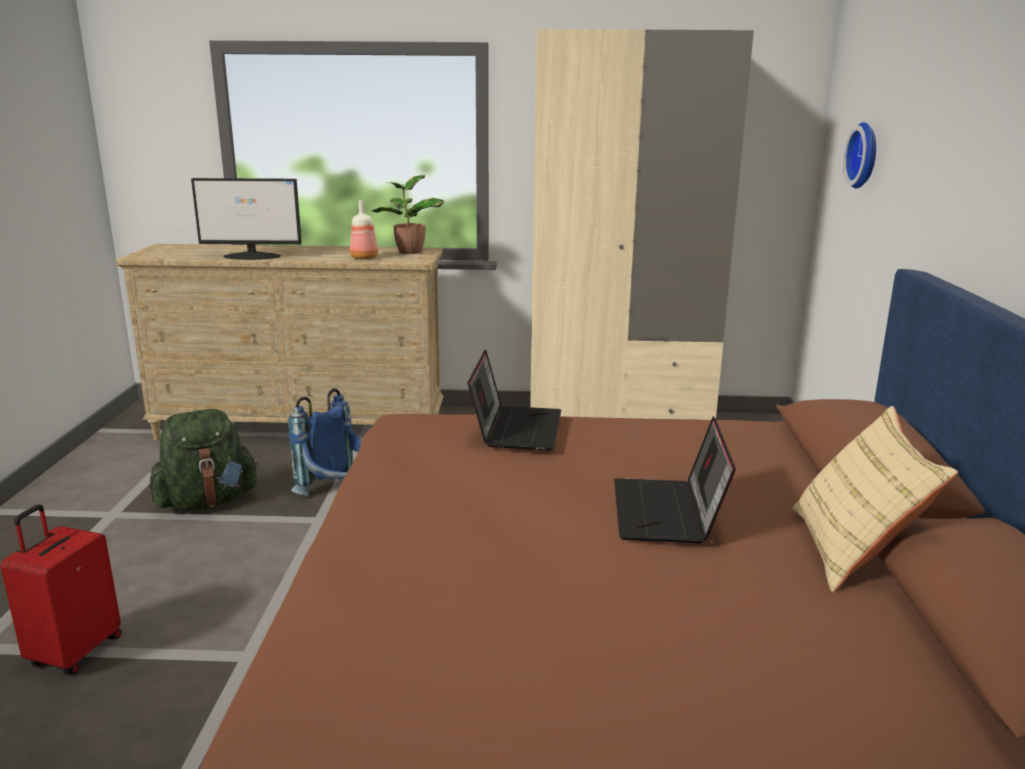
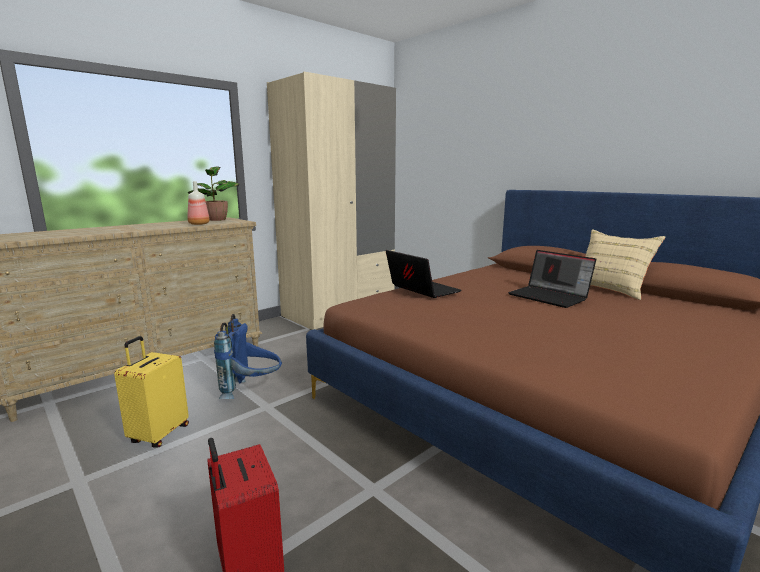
camera: 45 degrees left, 5 degrees down
(207, 502) = (158, 434): green backpack -> yellow suitcase
(253, 256) = (104, 231): monitor -> none
(865, 155) = (440, 151): wall clock -> none

